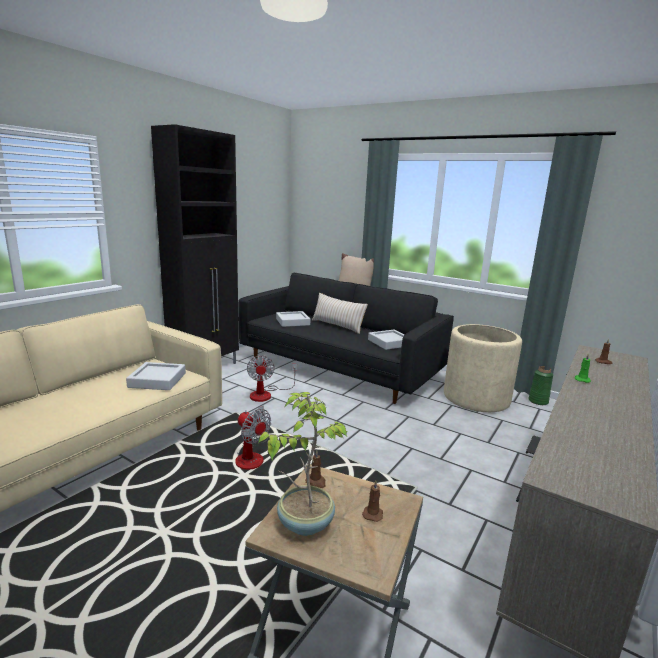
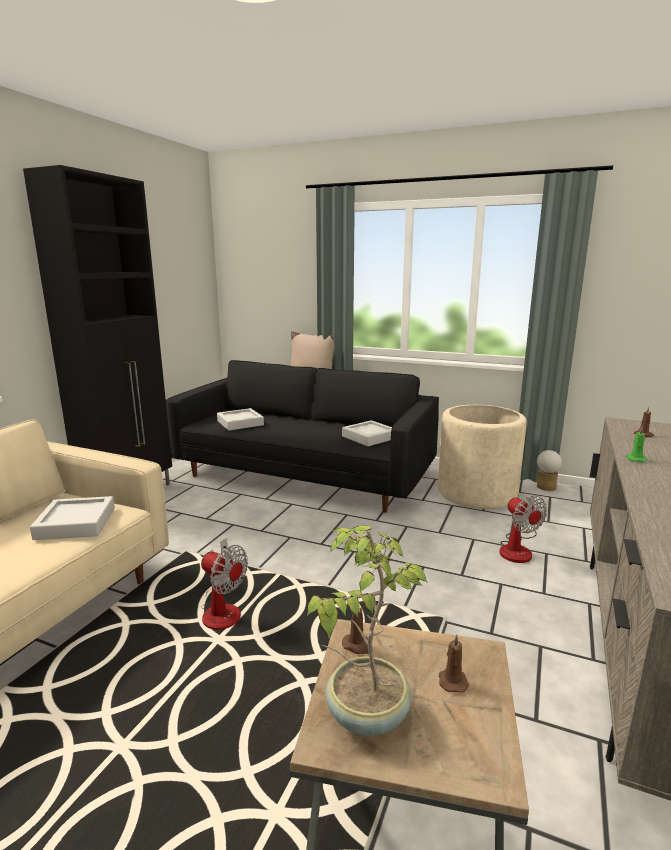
camera: 10 degrees left, 0 degrees up
(266, 394) = (221, 520): fan -> fan (518, 548)
(337, 326) = (298, 422): beige pillow -> none
(538, 401) = (545, 488): green vase -> table lamp

